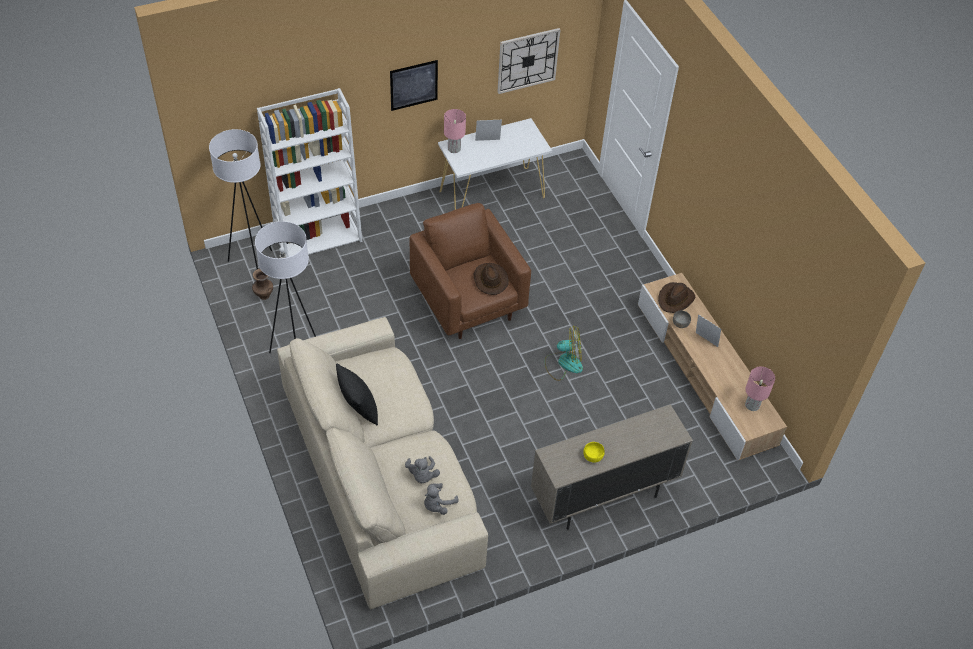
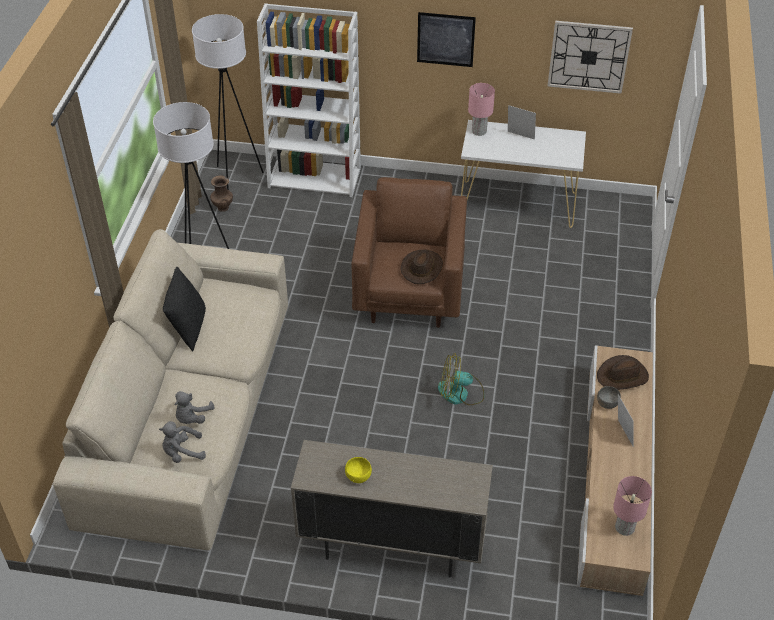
camera: 35 degrees right, 5 degrees down
(564, 363) = (460, 393): fan -> fan turned 150 degrees clockwise

